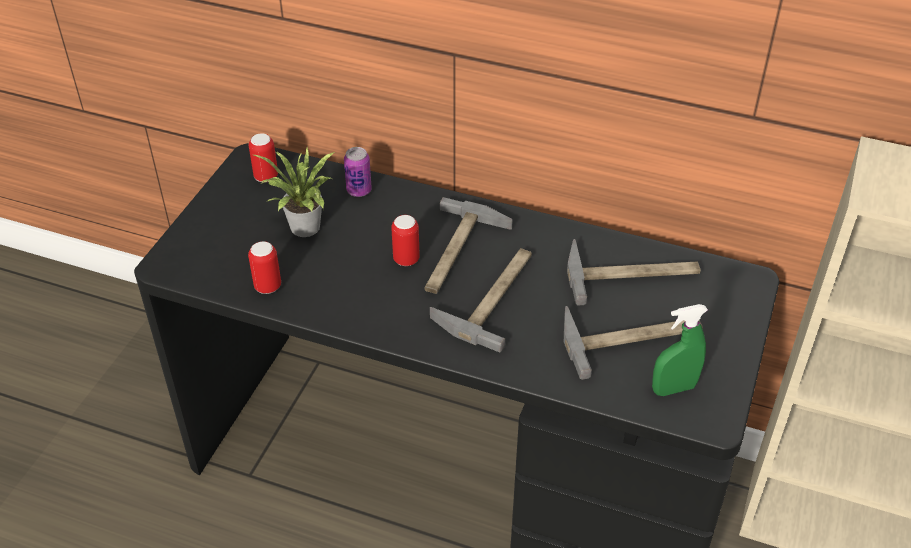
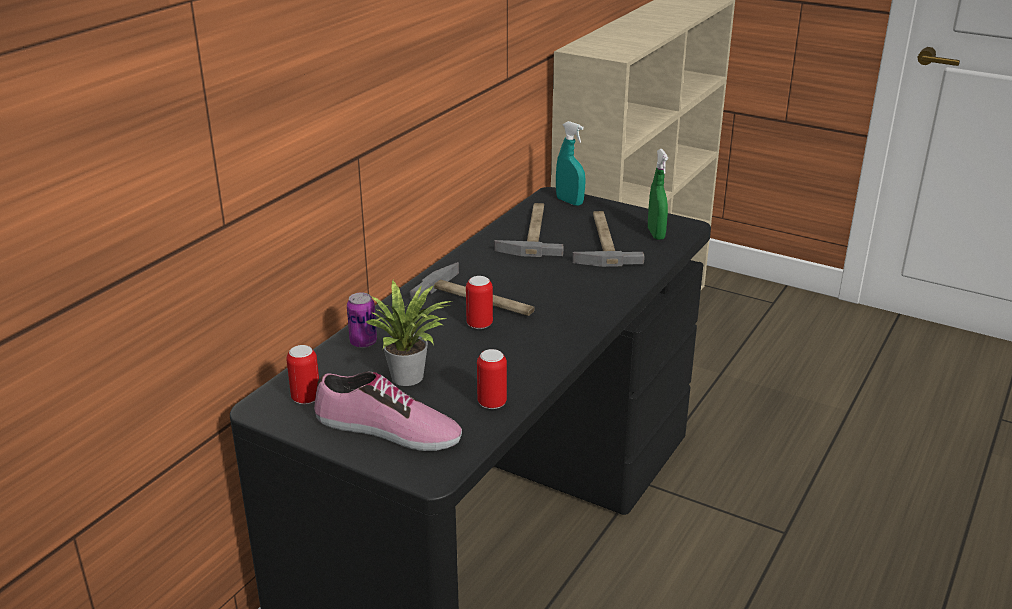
camera: 80 degrees left, 15 degrees down
(223, 230) = (387, 430): none -> shoe
(493, 296) = (541, 289): hammer -> none
(736, 297) = (569, 202): none -> turquoise spray bottle

